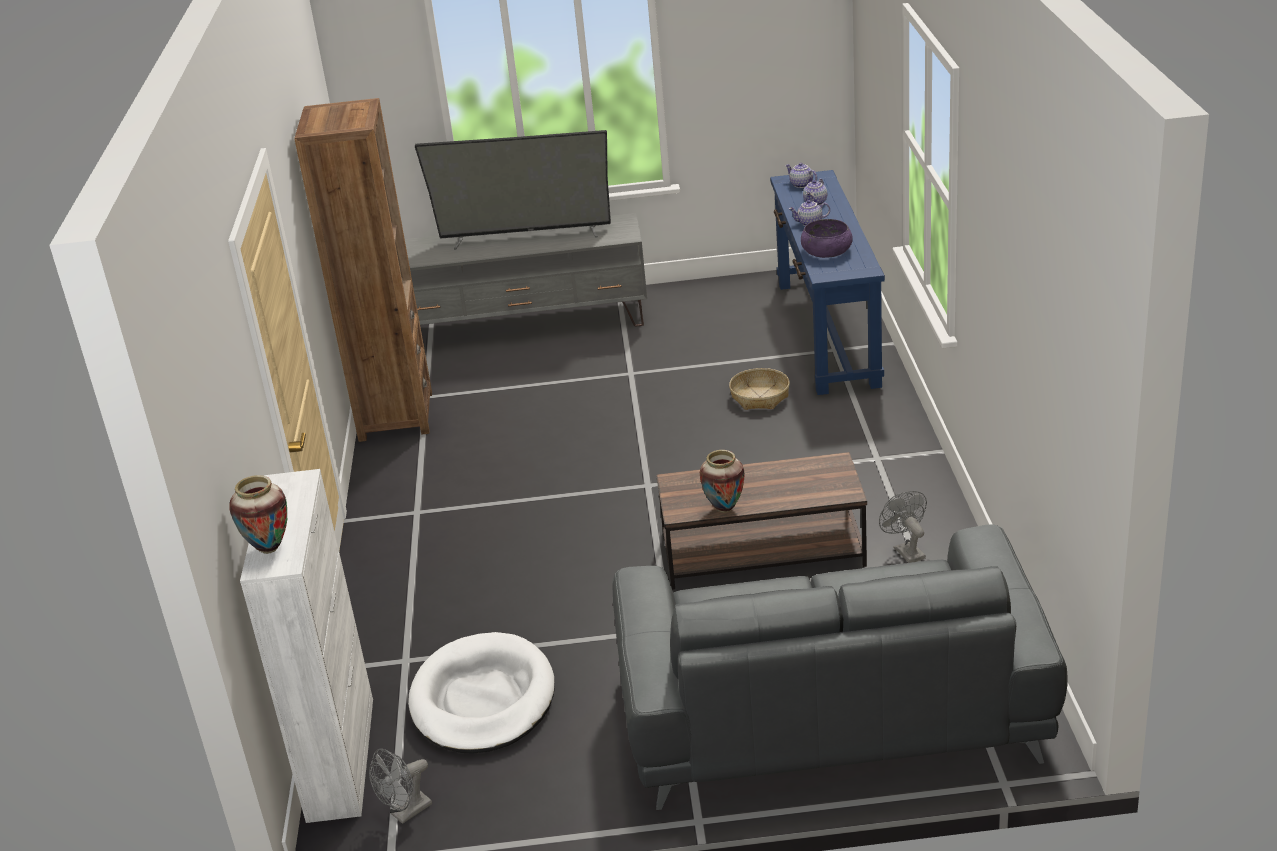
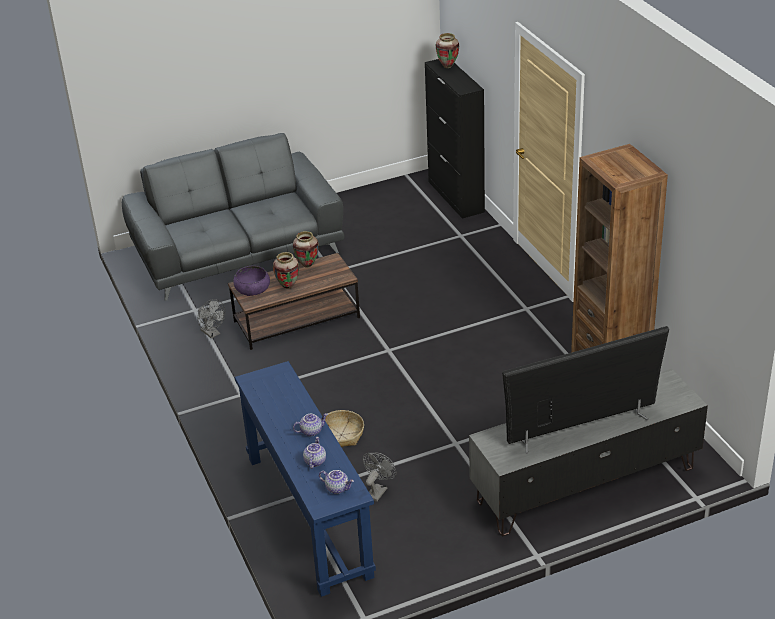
camera: 160 degrees right, 5 degrees up
(341, 757) = (456, 197): white cabinet -> black cabinet
(406, 813) = (410, 186): grey fan -> grey fan (378, 490)
(483, 700) = (407, 227): white dog bed -> none
(769, 478) = (288, 286): none -> vase
(826, 251) = (286, 397): purple bowl -> purple bowl (252, 289)

